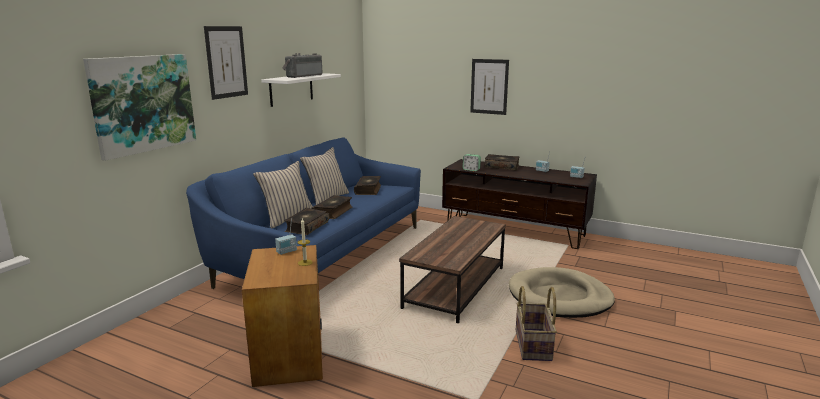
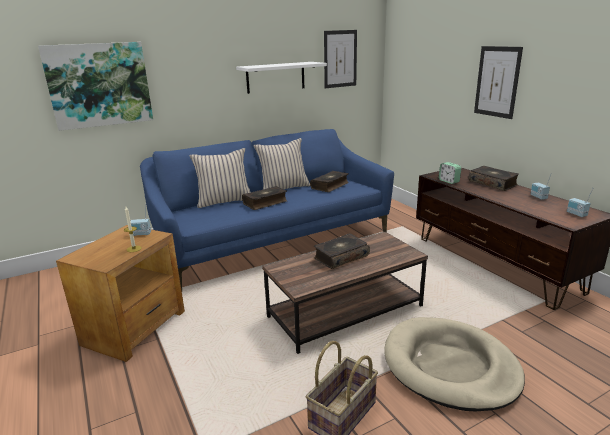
camera: 35 degrees right, 5 degrees up
(226, 62) = (192, 49): picture -> picture (340, 59)
(303, 76) = (282, 64): radio -> none
(306, 227) = (222, 213): book -> book (340, 257)

